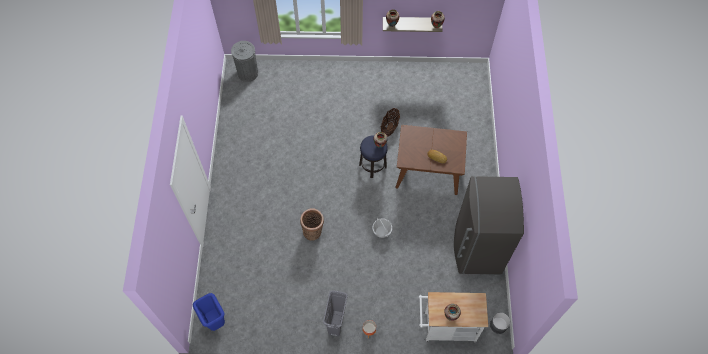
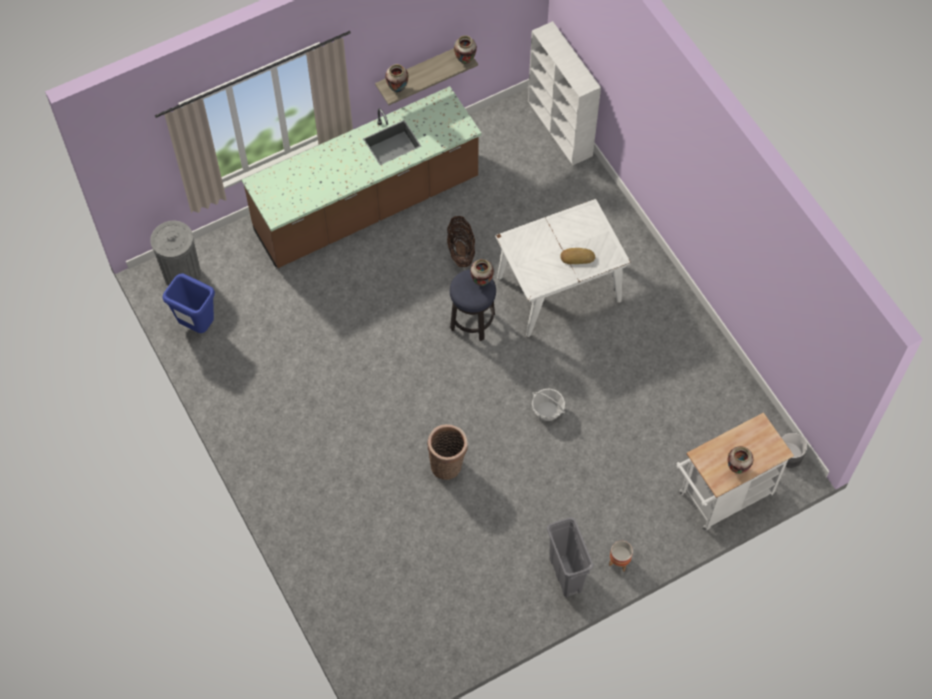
camera: 30 degrees left, 0 degrees up
(215, 321) = (388, 671): blue trash can -> blue trash can (197, 325)
(357, 83) = (367, 206): none -> brown counter
(427, 172) = (558, 290): brown dining table -> white dining table
(477, 249) = (696, 364): grey fridge -> none
(480, 91) = (560, 129): none -> white bookcase

